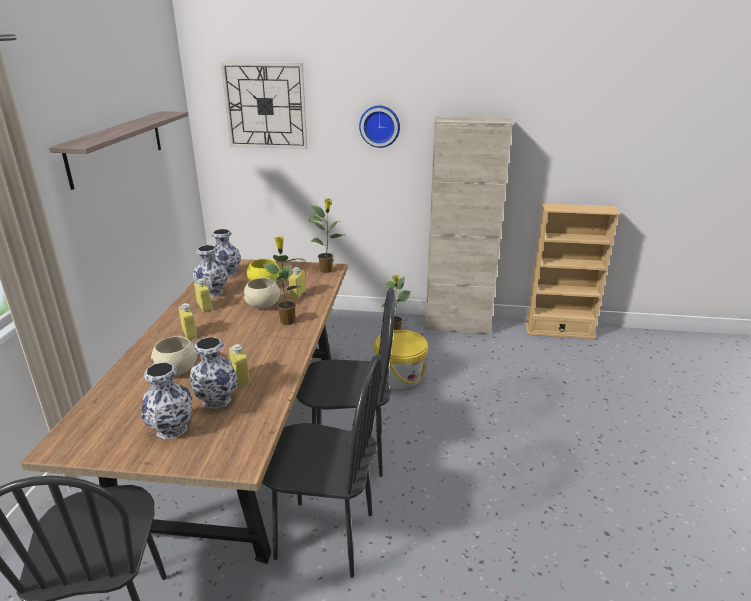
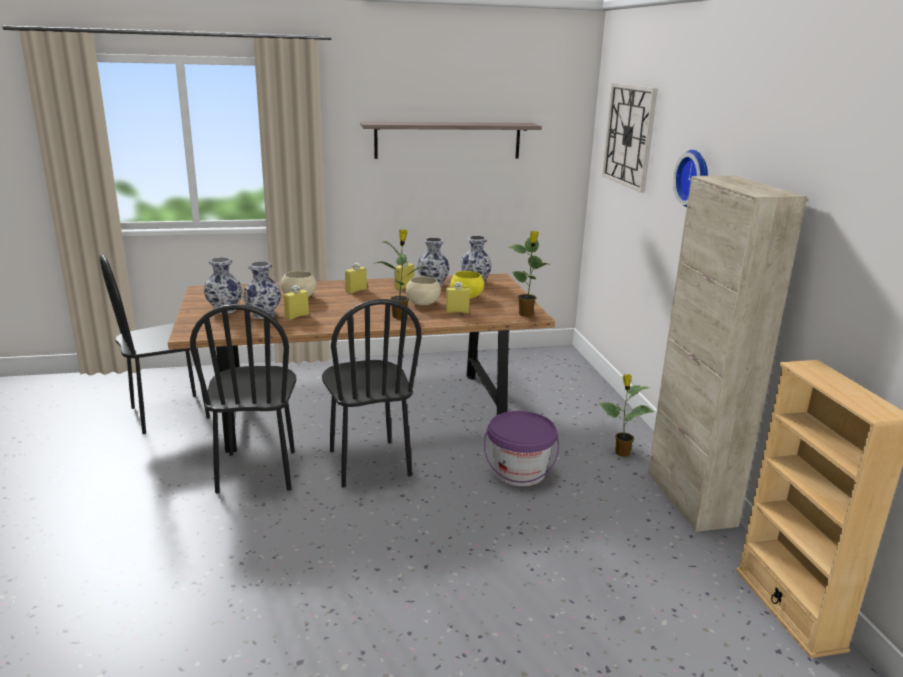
camera: 70 degrees right, 5 degrees down
(400, 378) = (519, 472): yellow bucket -> purple bucket

